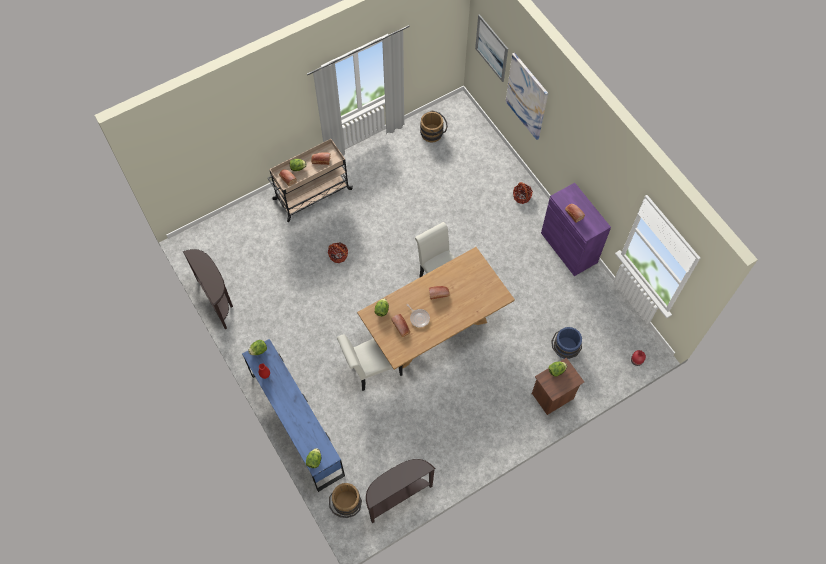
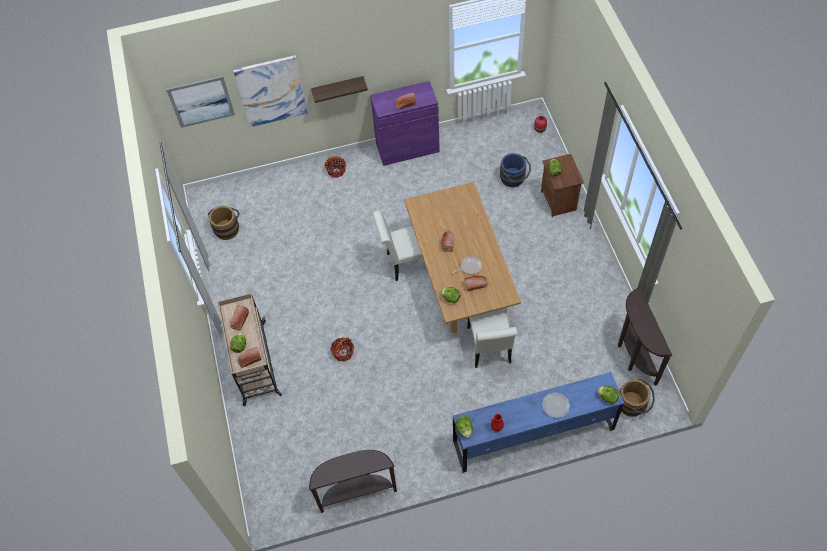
camera: 70 degrees left, 5 degrees down
(296, 418) = (555, 405): none -> plate
(560, 150) = (338, 88): none -> shelf

